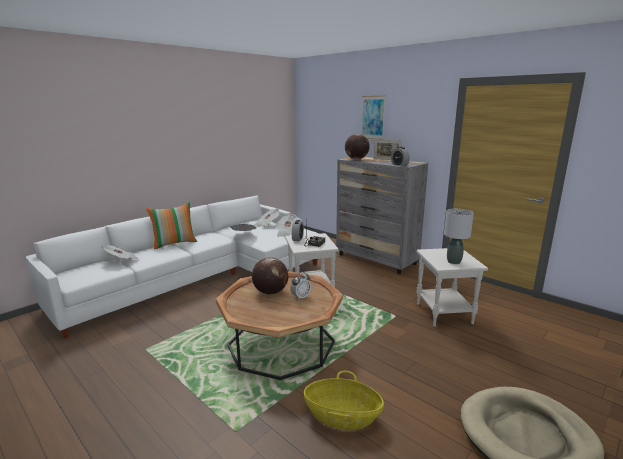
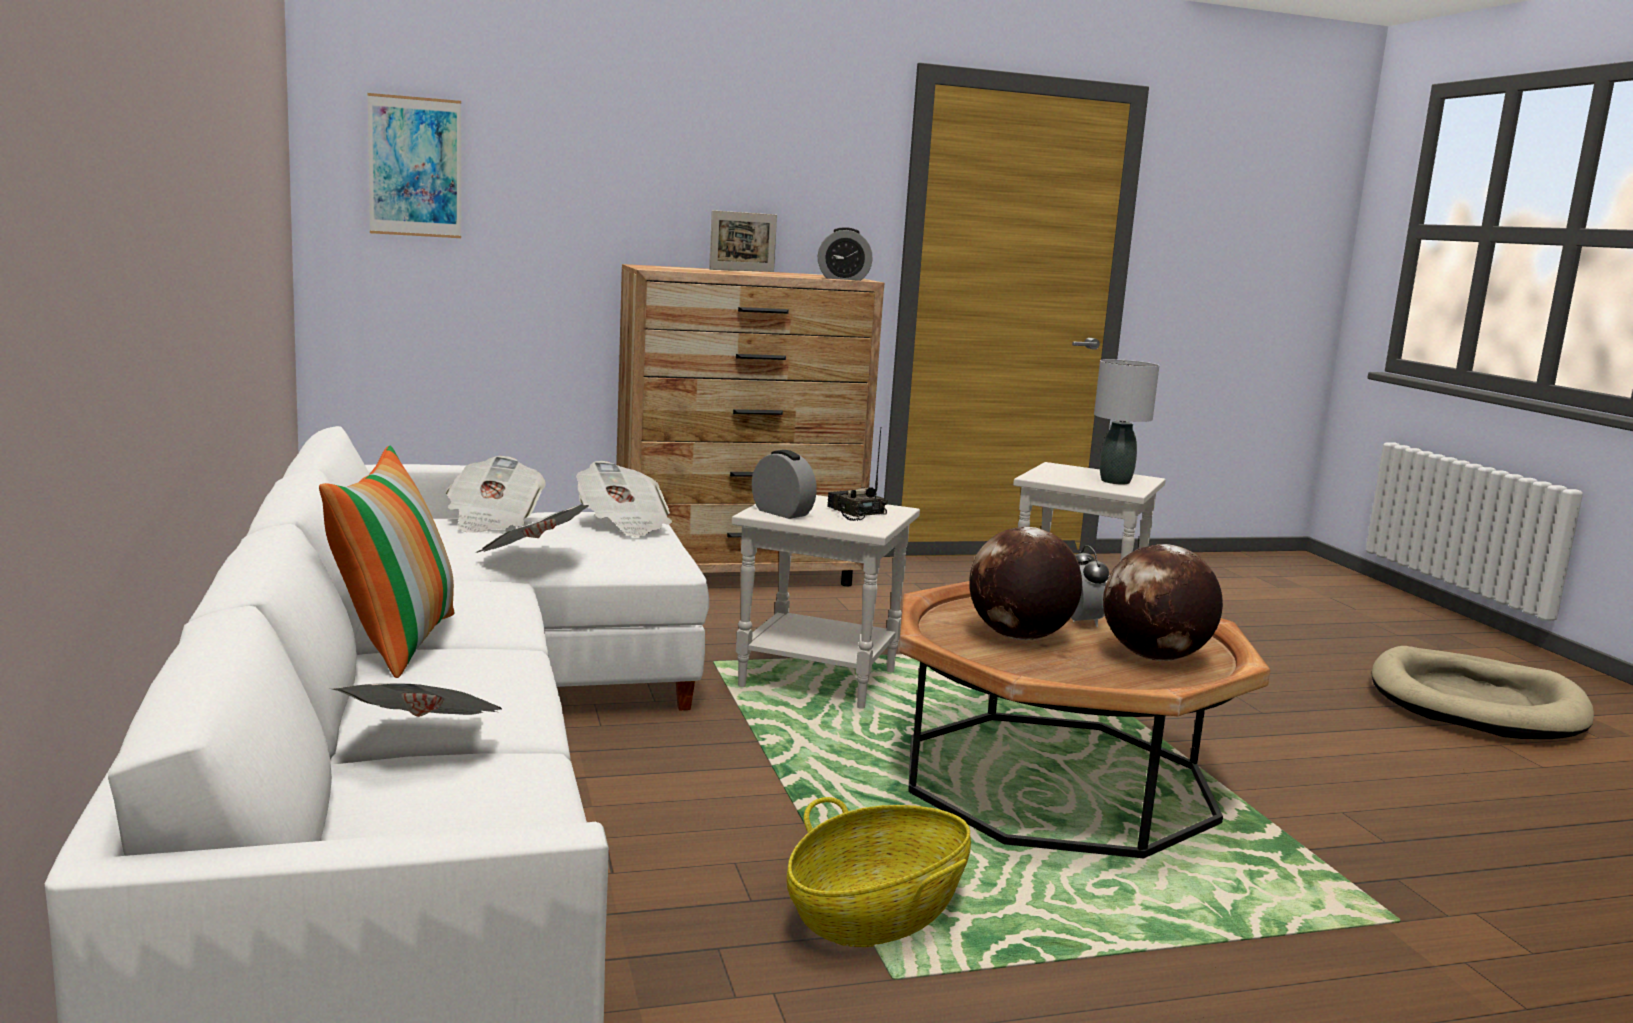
camera: 60 degrees left, 5 degrees down
(342, 416) = (1382, 803): basket -> basket (876, 913)
(356, 159) = (678, 269): globe -> globe (1155, 657)
(373, 117) = (665, 144): picture -> picture (415, 167)
(376, 259) = (737, 575): grey dresser -> brown dresser

